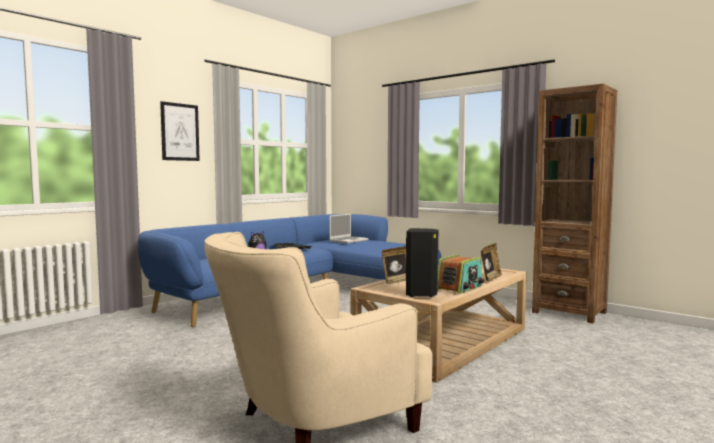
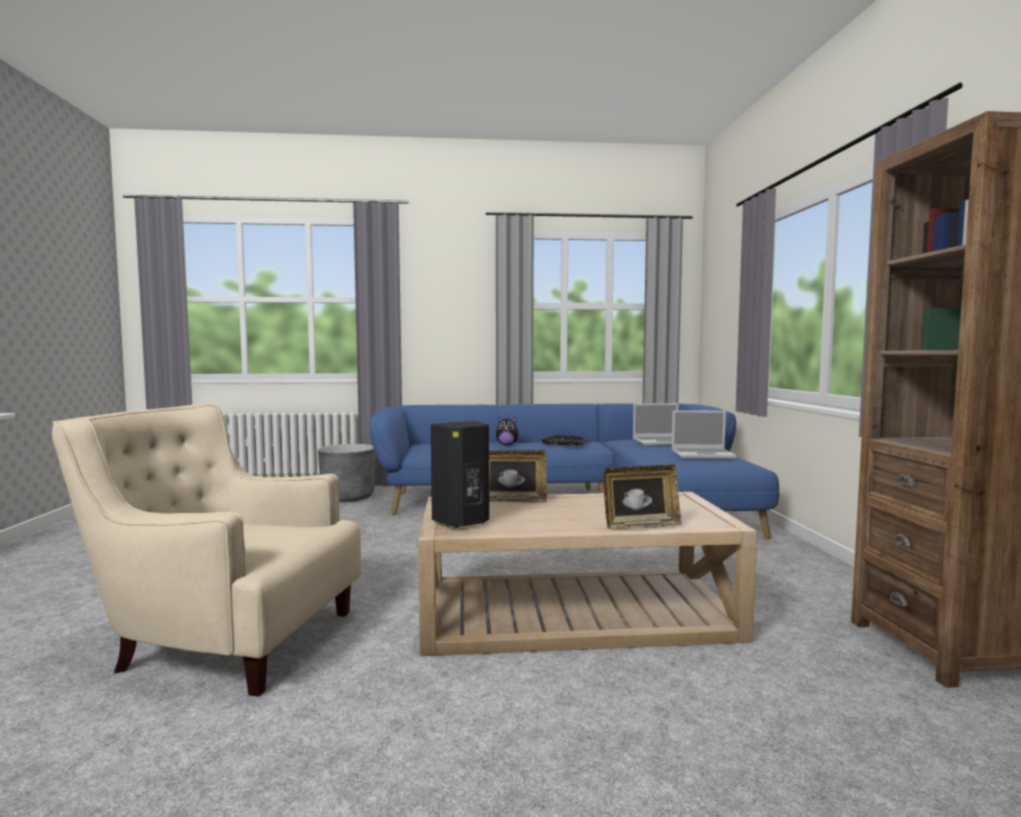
camera: 45 degrees right, 0 degrees up
(108, 325) = (348, 497): none -> grey planter
(180, 132) = (459, 299): picture -> none
(395, 244) = (703, 455): none -> laptop
(460, 287) = (540, 526): radio -> none

